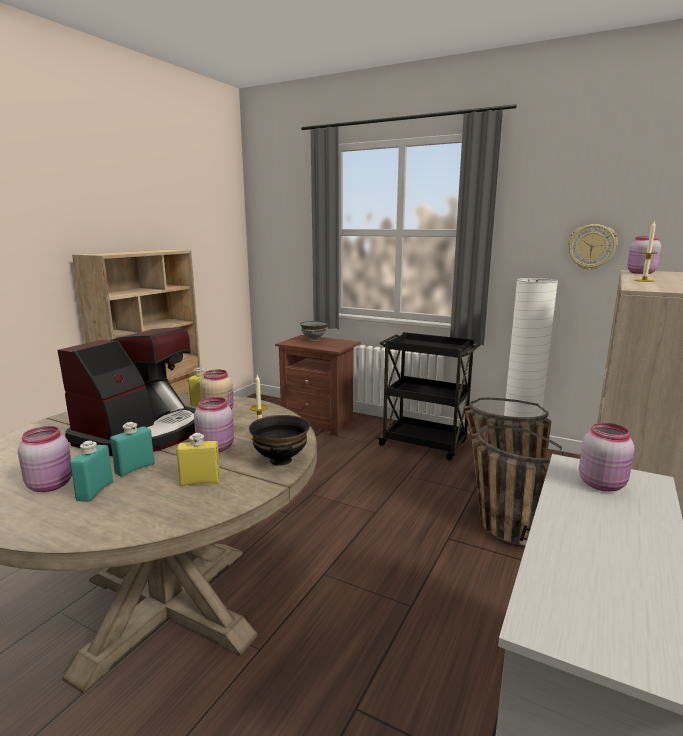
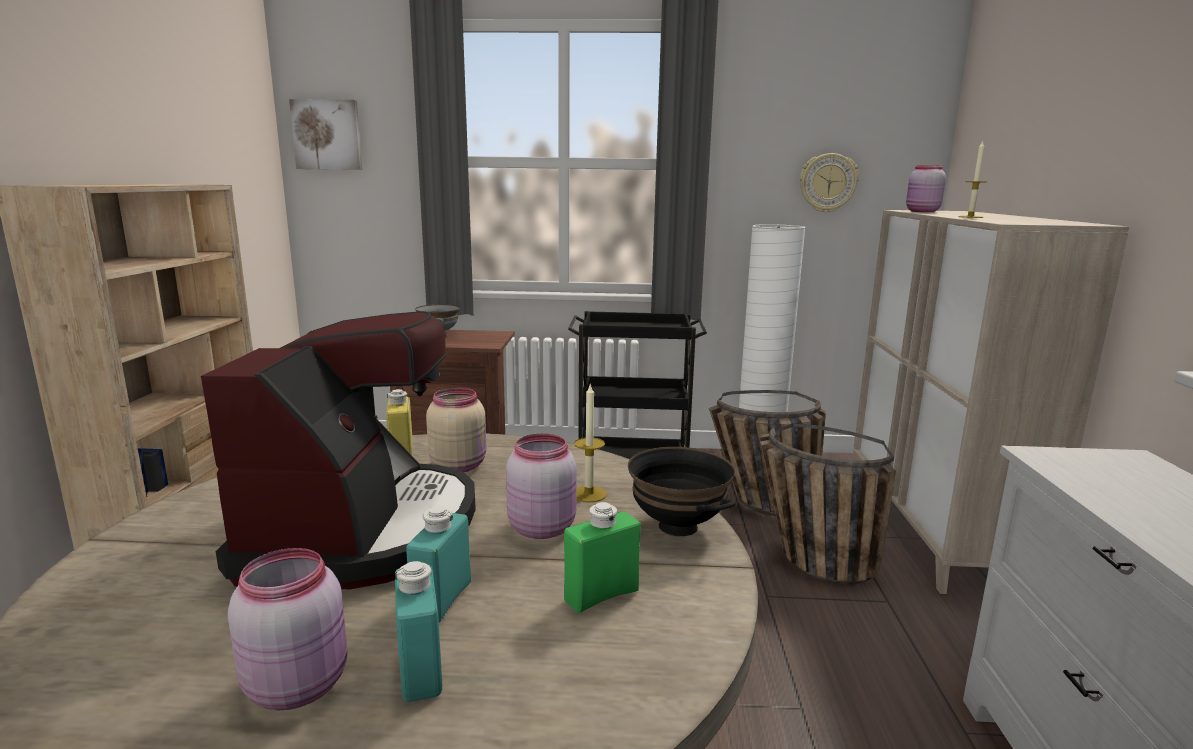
camera: 25 degrees left, 0 degrees up
(200, 481) = (601, 595): yellow bottle -> green bottle
(269, 217) = (327, 135): none -> picture
(602, 484) = (1107, 472): pink jar -> none

